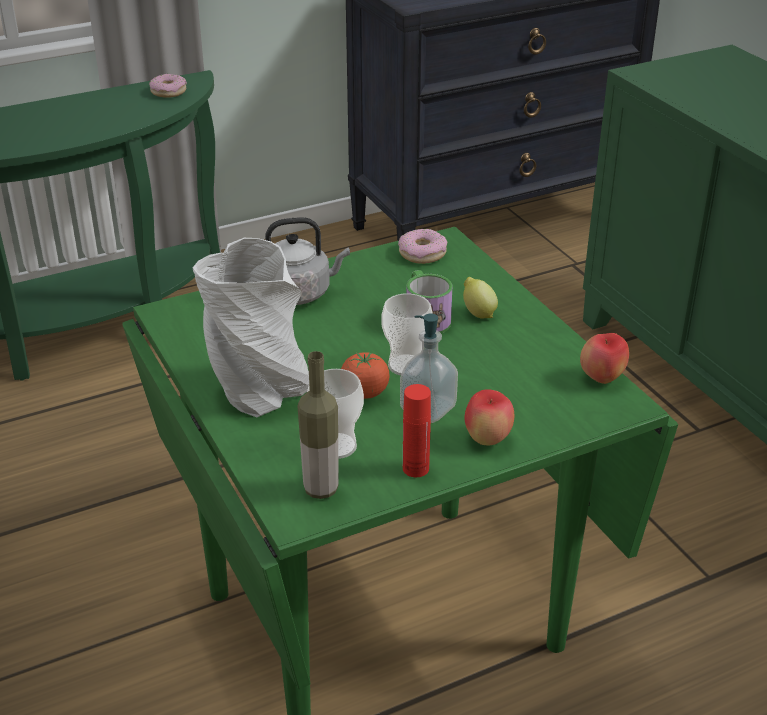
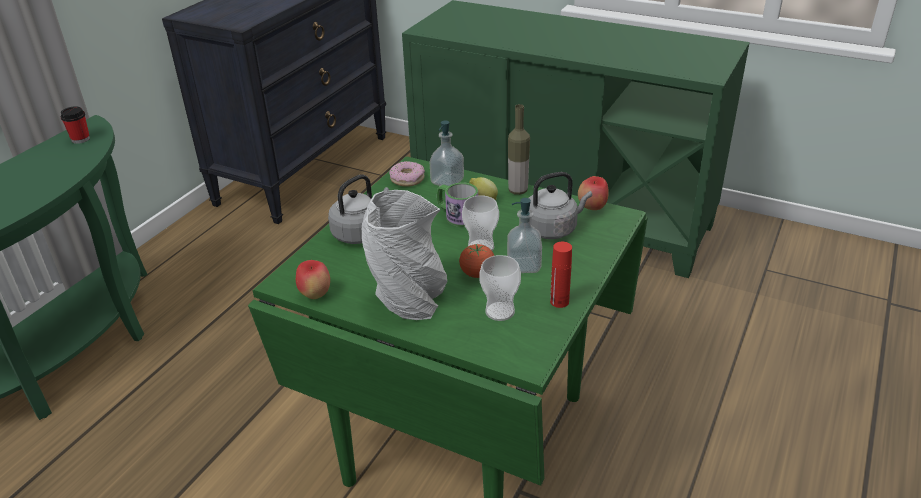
camera: 35 degrees left, 0 degrees up
(168, 92) = (80, 139): donut -> cup
(321, 489) = (523, 340): bottle -> bottle (518, 191)
(463, 274) = (447, 182): none -> soap dispenser
(488, 439) = (576, 267): apple -> apple (315, 295)
(517, 382) = (552, 229): none -> grey kettle

